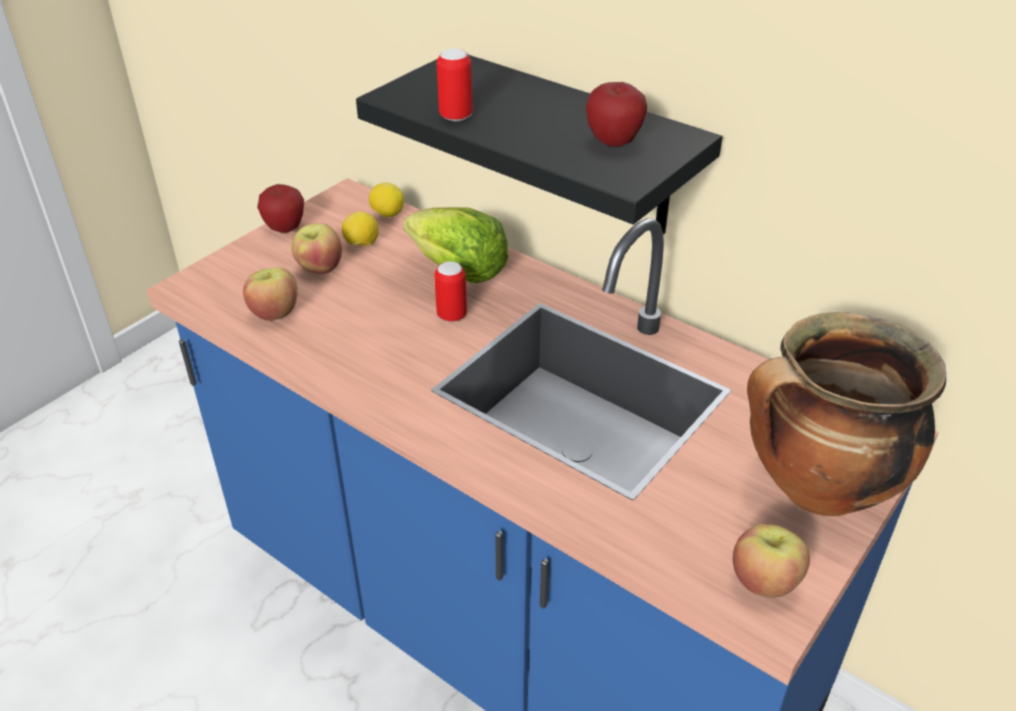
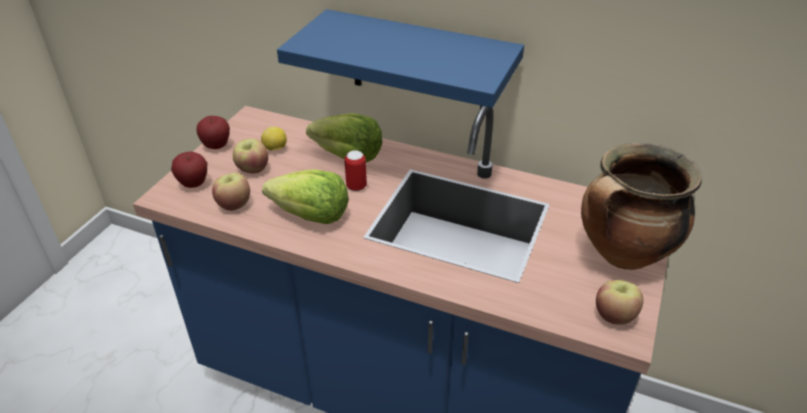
camera: 15 degrees left, 0 degrees up
(371, 346) = (311, 216): none -> lettuce
(387, 214) = (284, 126): lemon -> none
(456, 116) = (351, 53): can -> none
(575, 145) = (419, 62): black shelf -> blue shelf
(613, 143) = (461, 57): apple -> apple (194, 184)

